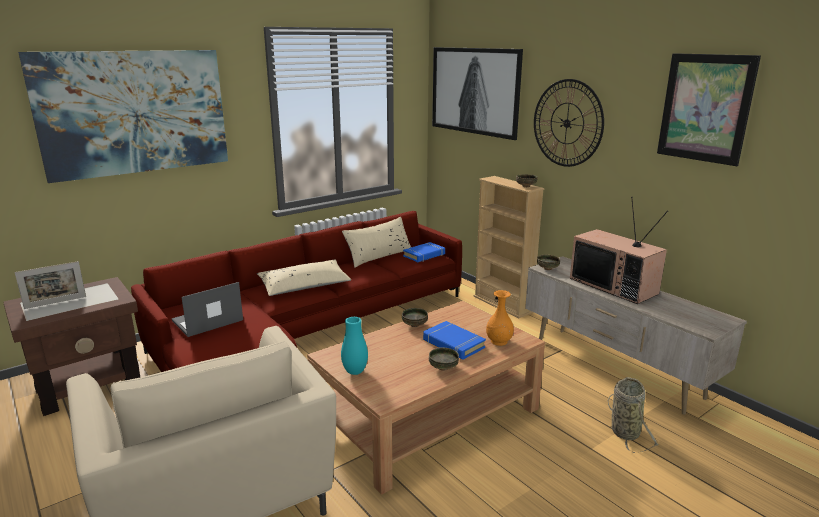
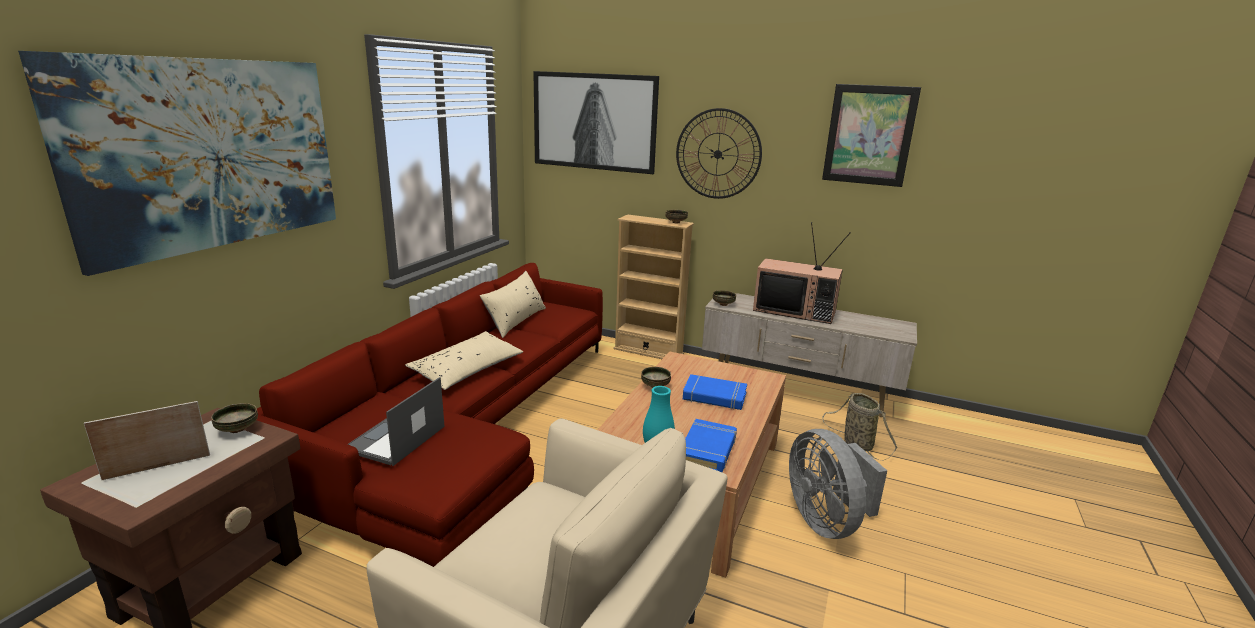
camera: 30 degrees left, 0 degrees up
(55, 302) = (157, 467): picture frame -> picture frame turned 150 degrees counterclockwise
(424, 255) = (564, 311): blue book -> blue book (707, 450)
(443, 367) = (733, 422): bowl -> bowl (237, 429)
(498, 341) = (749, 384): orange vase -> none
(516, 484) = (826, 521): none -> grey fan

